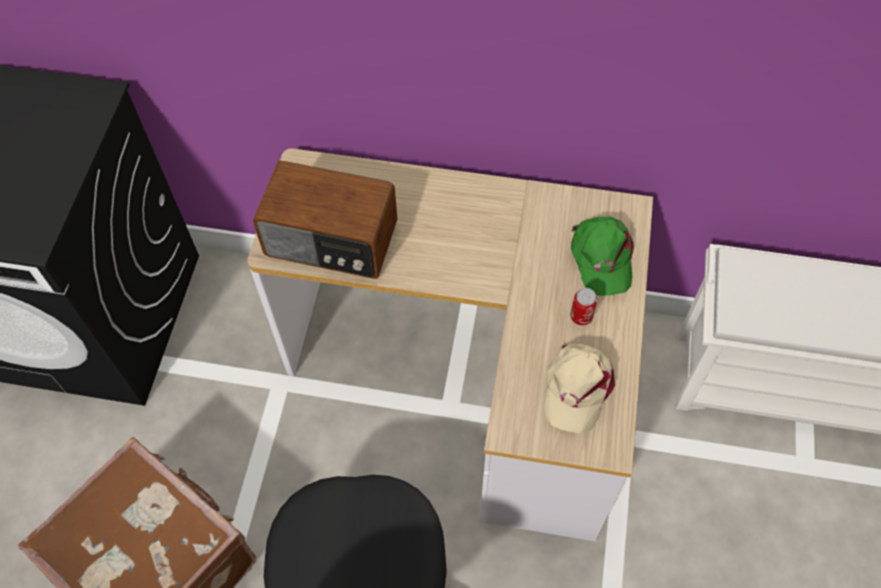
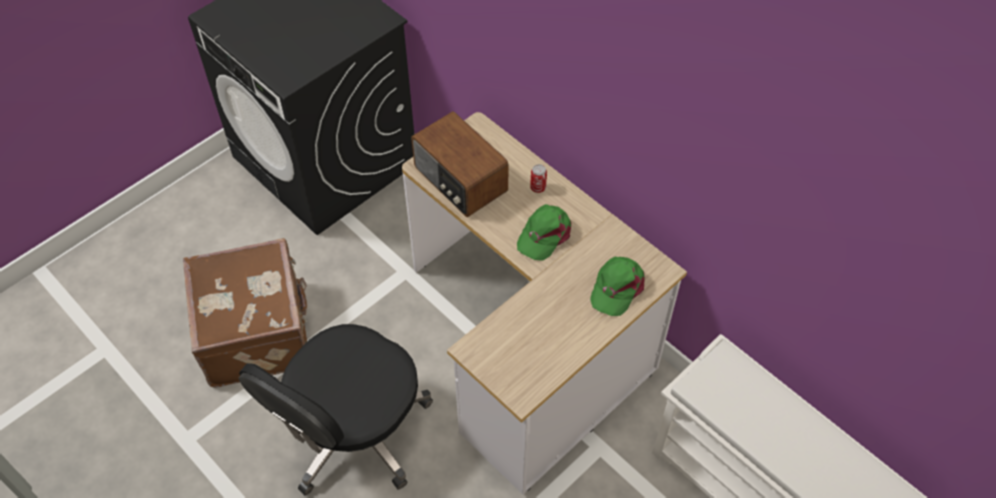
camera: 35 degrees right, 5 degrees down
(477, 246) = (544, 234): none -> green cap
(576, 388) = (531, 351): beige cap -> none
(581, 317) = (571, 313): can -> can (538, 188)

